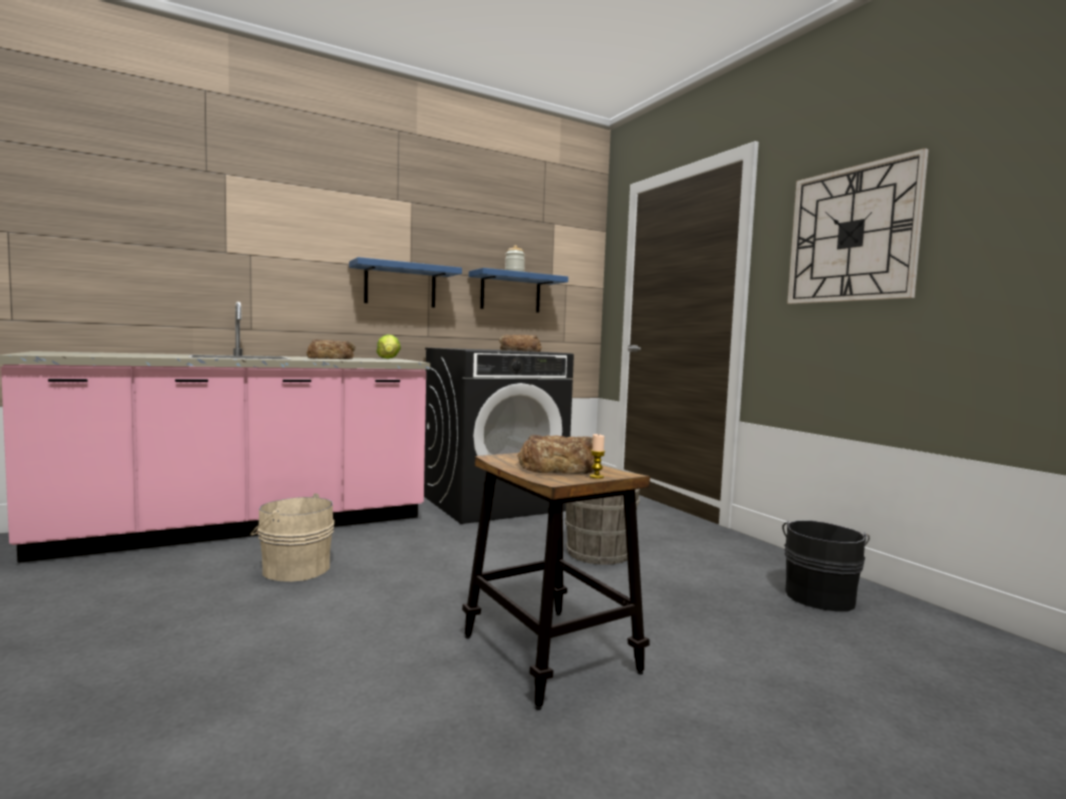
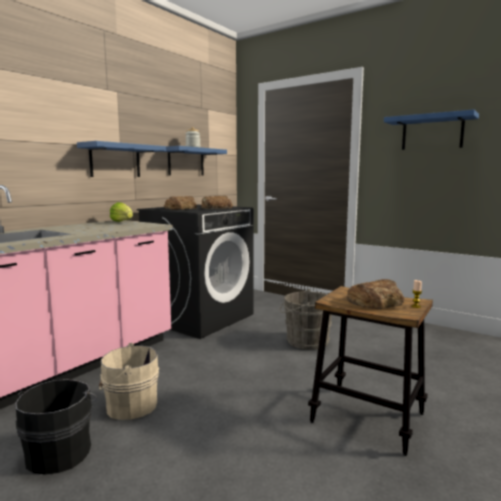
camera: 25 degrees left, 5 degrees up
(331, 358) = (86, 227): bread -> bread (181, 208)
(820, 596) = (438, 341): black bucket -> black bucket (60, 451)
(852, 234) = (432, 133): wall clock -> blue shelf

